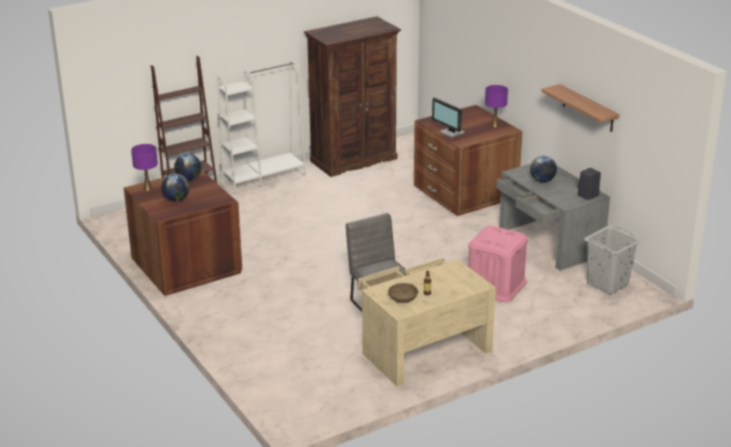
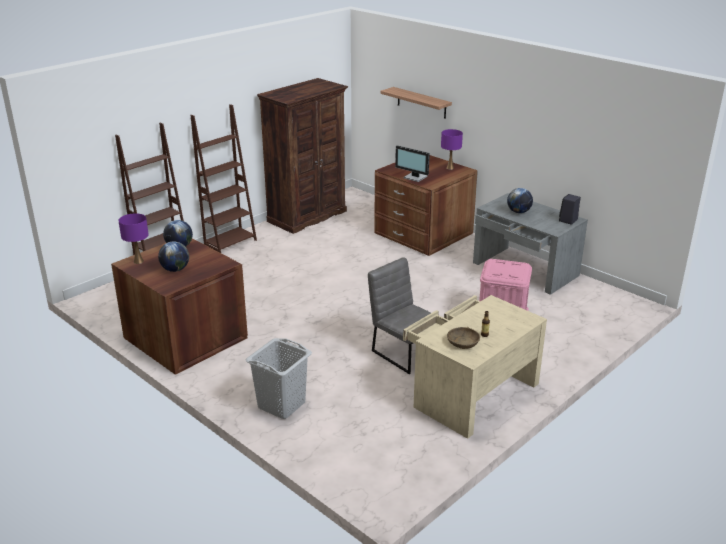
camera: 15 degrees left, 0 degrees up
(264, 180) = (230, 243): white clothes rack -> brown bookcase
(588, 108) = (558, 138): shelf -> shelf (421, 103)
(607, 284) = (599, 301): grey laundry basket -> grey laundry basket (281, 405)

